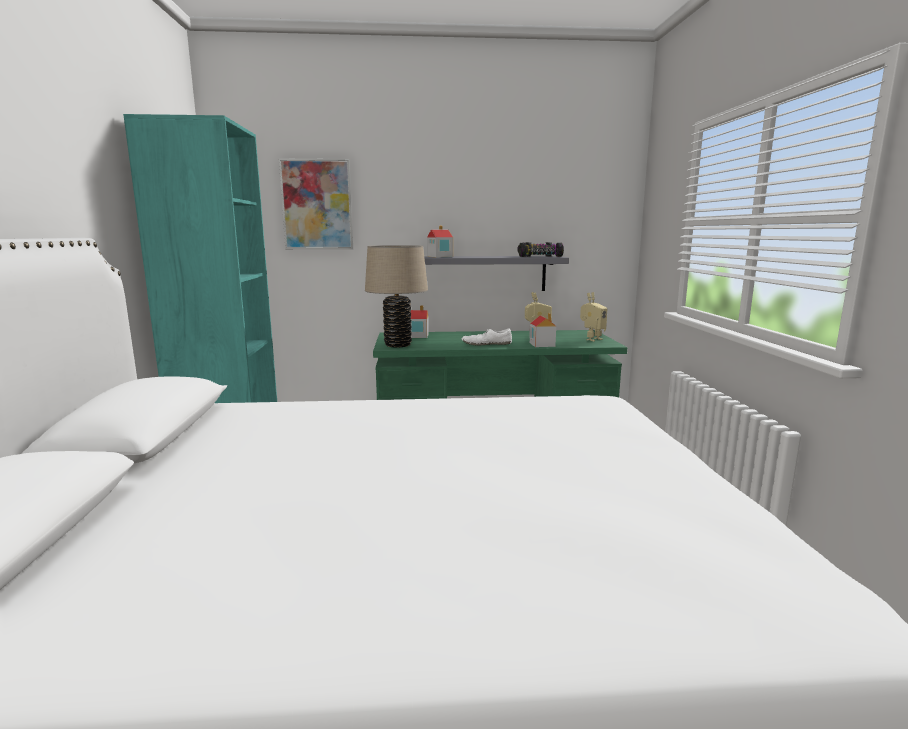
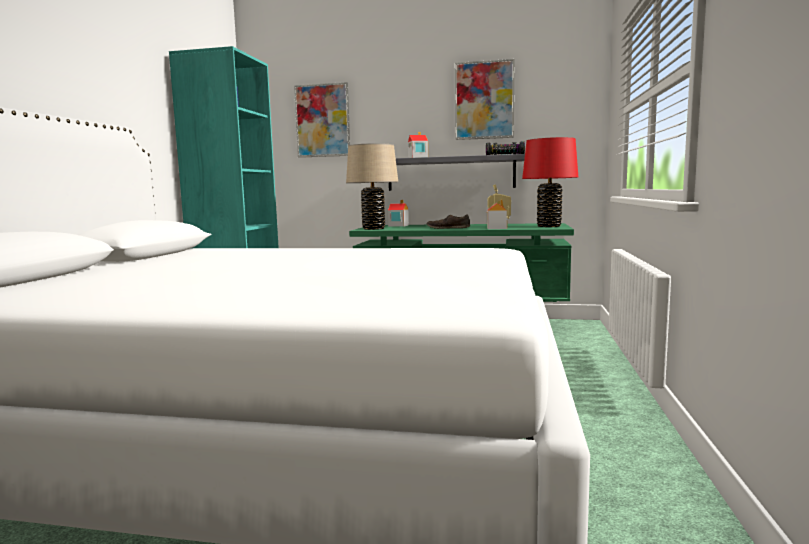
camera: 15 degrees right, 5 degrees down
(486, 344) = (448, 228): white shoe -> brown shoe
(513, 191) = (484, 100): none -> picture
(591, 339) = (549, 226): toy robot -> red table lamp

